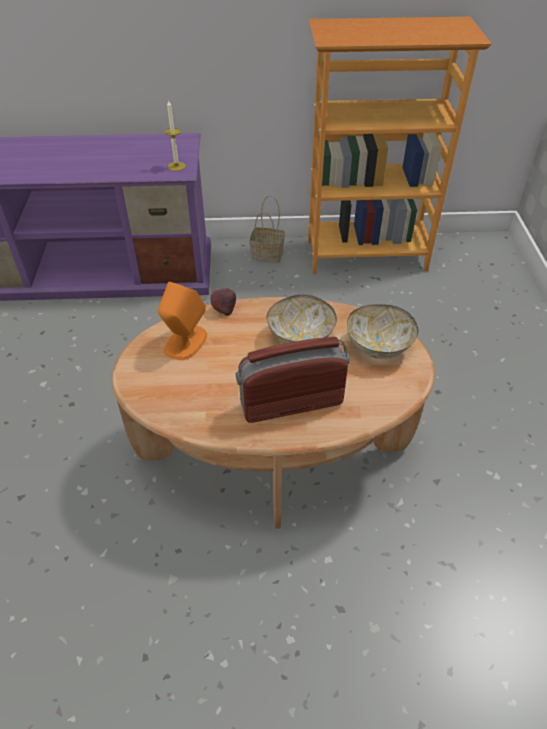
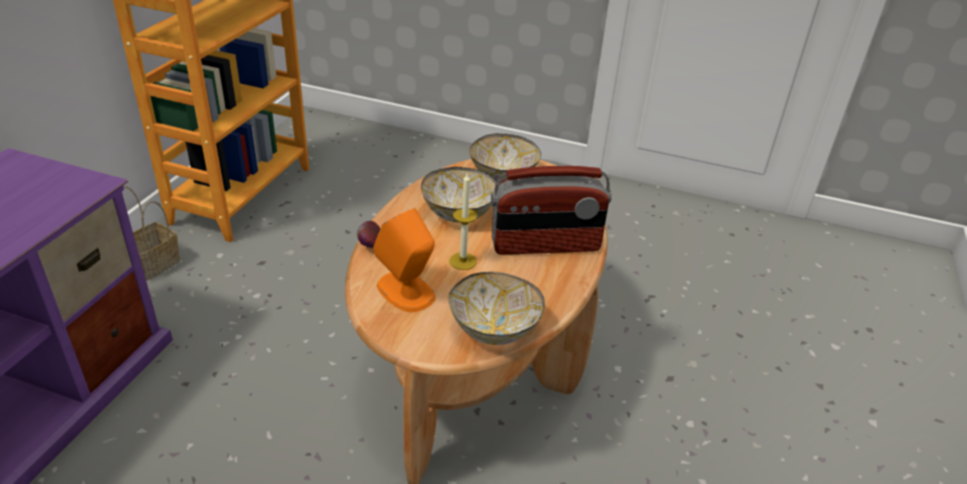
camera: 70 degrees left, 10 degrees down
(164, 403) = (495, 330): none -> bowl
(176, 166) = (72, 185): candle -> candle (463, 261)
(291, 403) = (545, 246): radio -> radio turned 105 degrees counterclockwise

